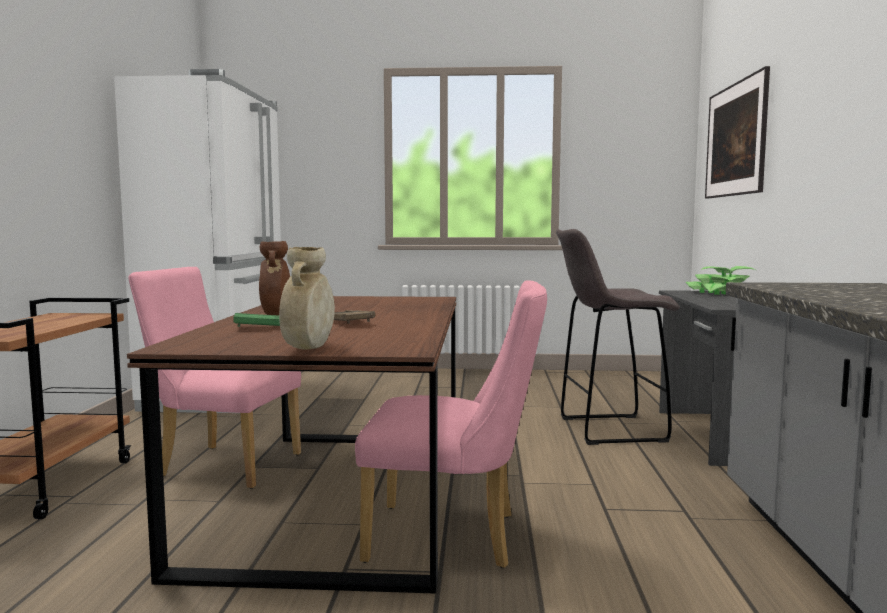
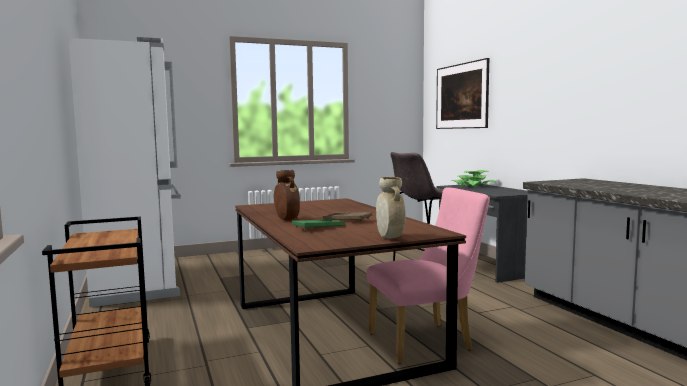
camera: 25 degrees left, 0 degrees up
(222, 465) = (224, 330): pink chair -> none

